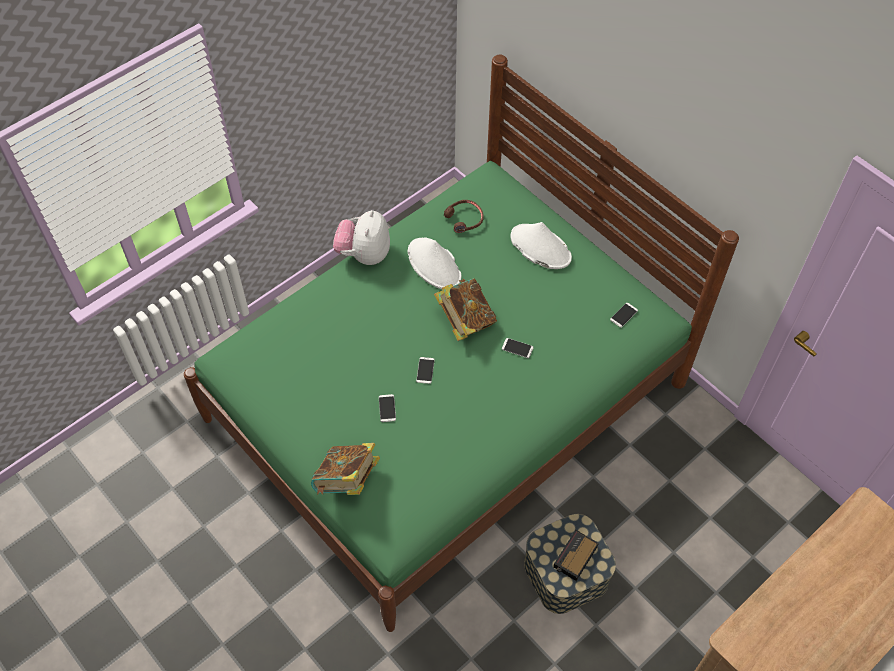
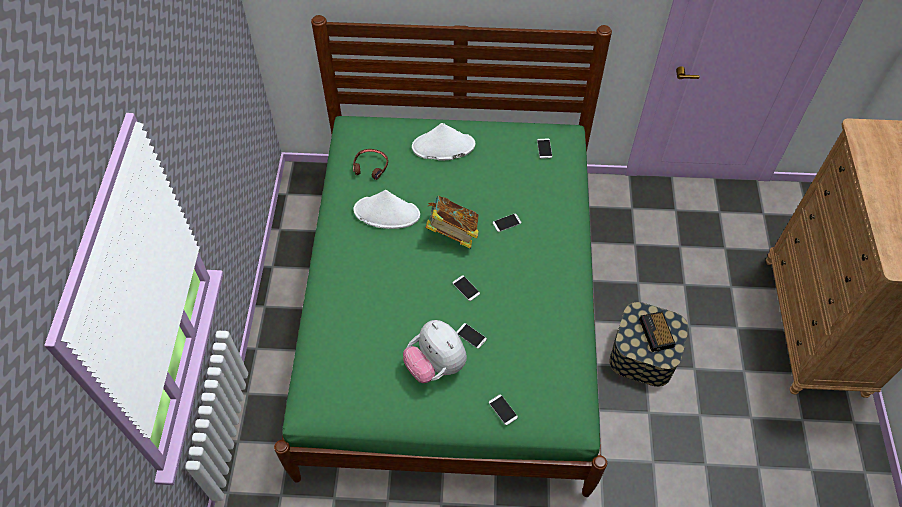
camera: 45 degrees left, 0 degrees up
(347, 481) = (503, 410): book -> phone
(364, 254) = (327, 246): plush toy -> plush toy (435, 365)

